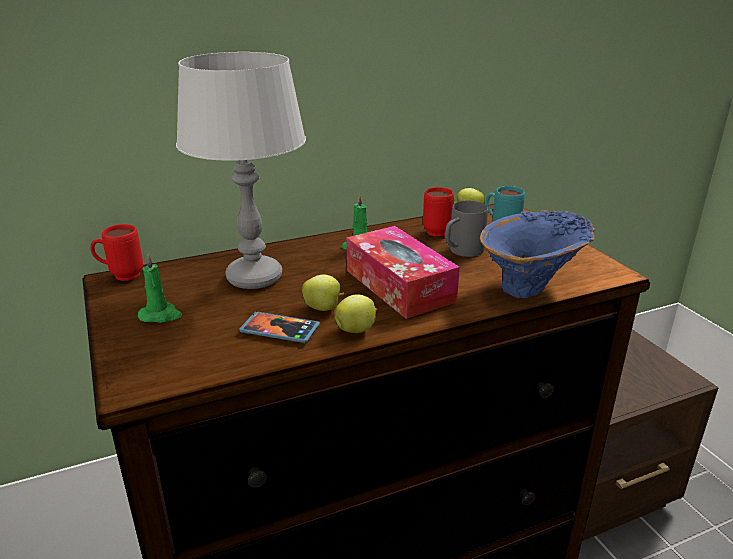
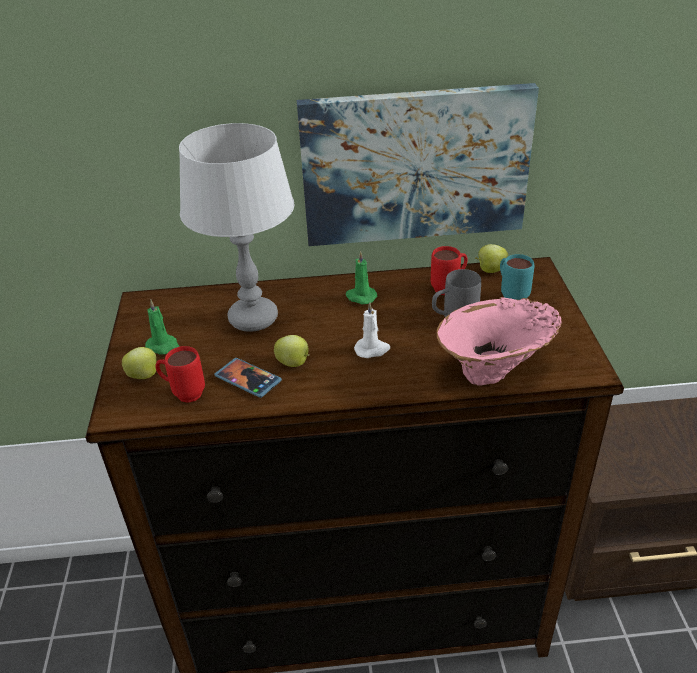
camera: 20 degrees right, 10 degrees up
(120, 276) = (149, 298): red mug -> red mug (183, 393)
(356, 330) = (309, 392): apple -> apple (145, 375)
(393, 112) = (415, 165): none -> picture
(399, 286) = (372, 349): tissue box -> white candle
(532, 287) = (495, 373): blue vase -> pink vase

